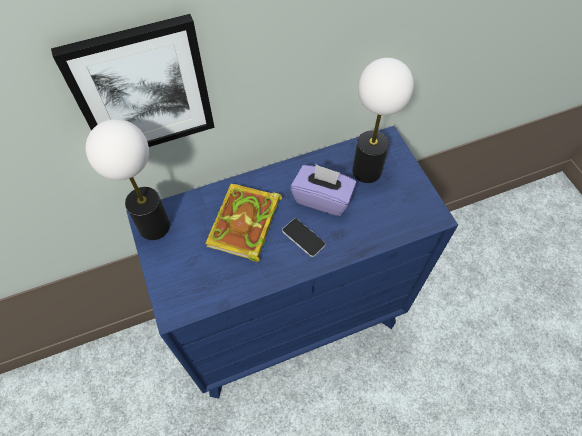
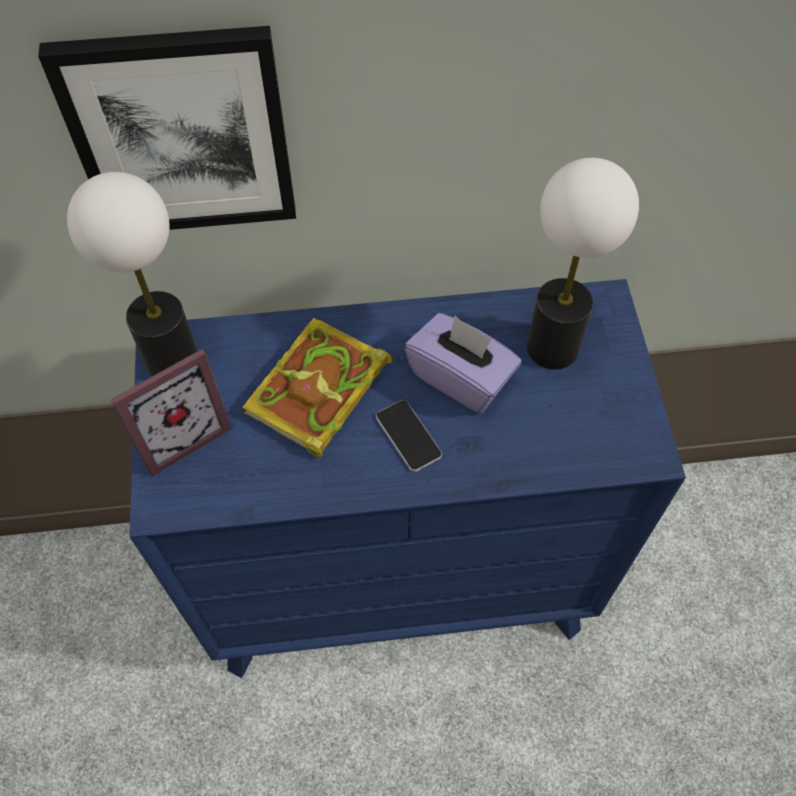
camera: 15 degrees right, 0 degrees up
(171, 267) = (179, 433): none -> picture frame

